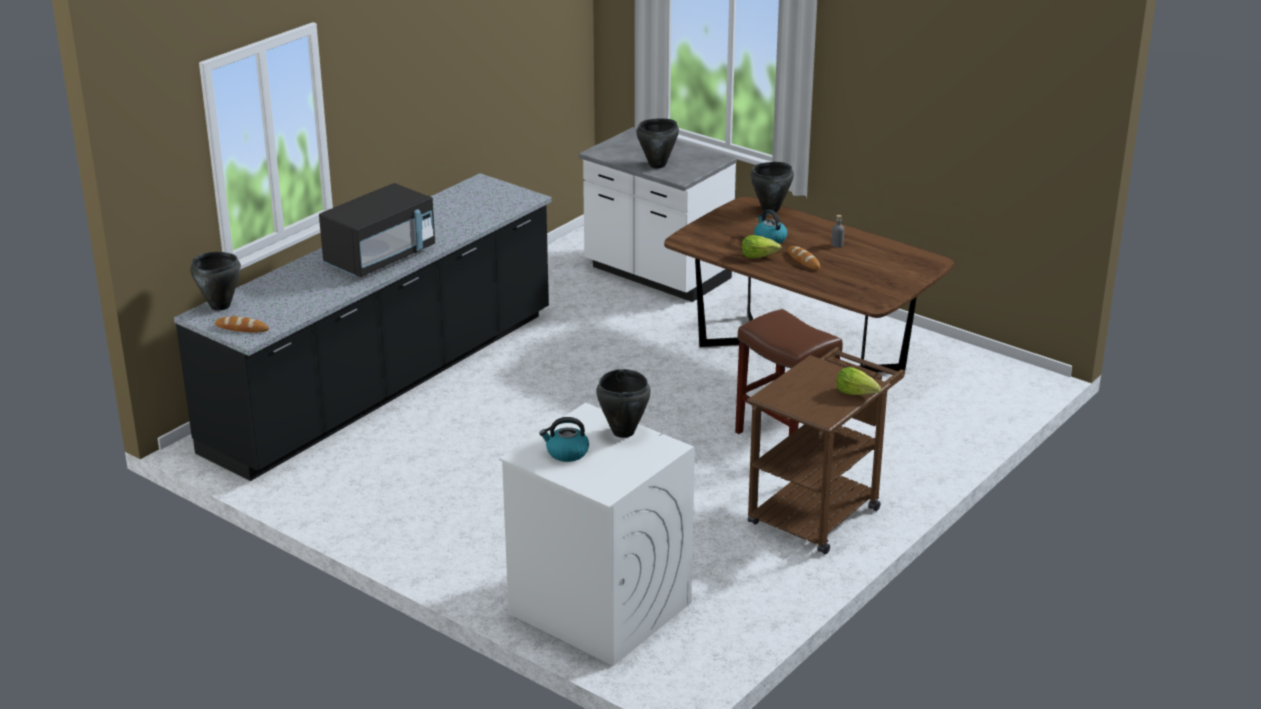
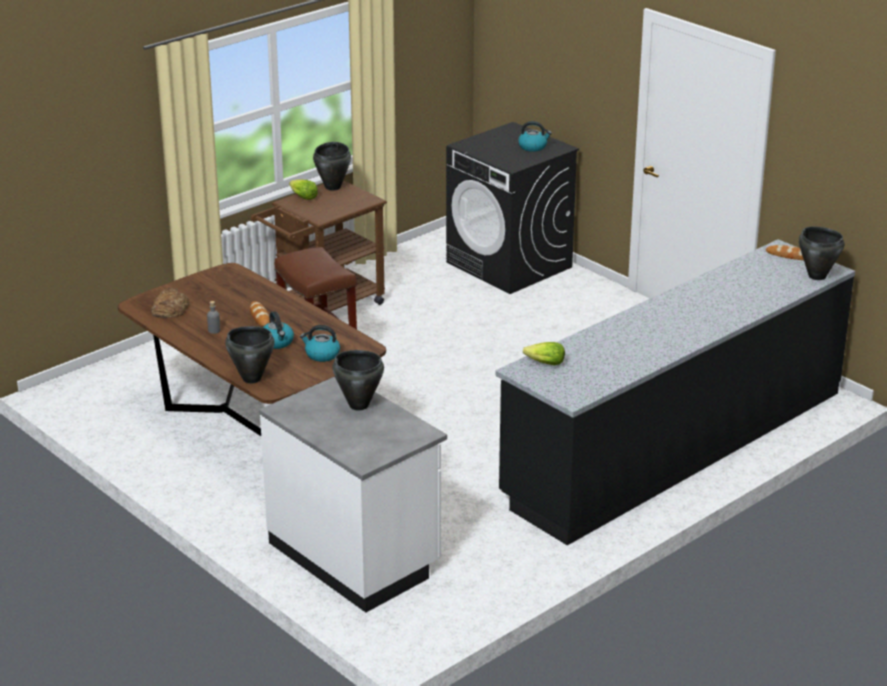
camera: 170 degrees left, 0 degrees up
(380, 258) = (678, 311): black microwave -> none
(599, 607) = (509, 265): white washing machine -> black washing machine
(623, 432) = (491, 155): black cooking pot -> black cooking pot (333, 187)
(721, 232) = (322, 355): none -> kettle
(758, 256) = (300, 325): lettuce -> lettuce (545, 363)
(898, 261) = (170, 308): none -> bread

